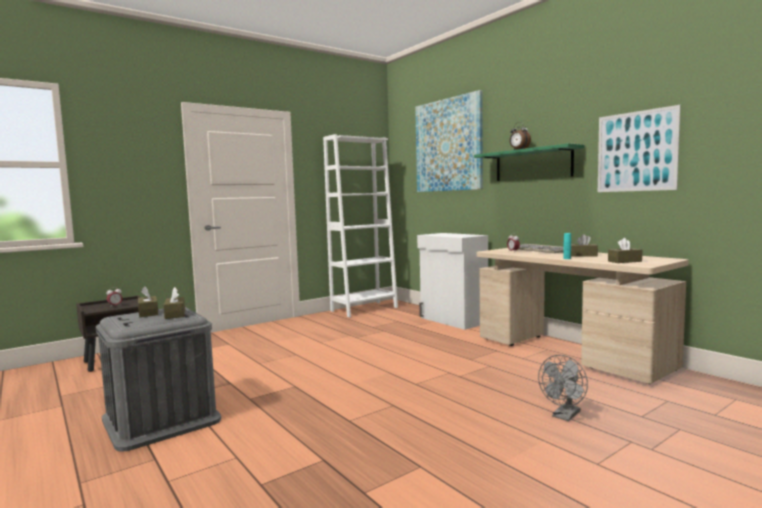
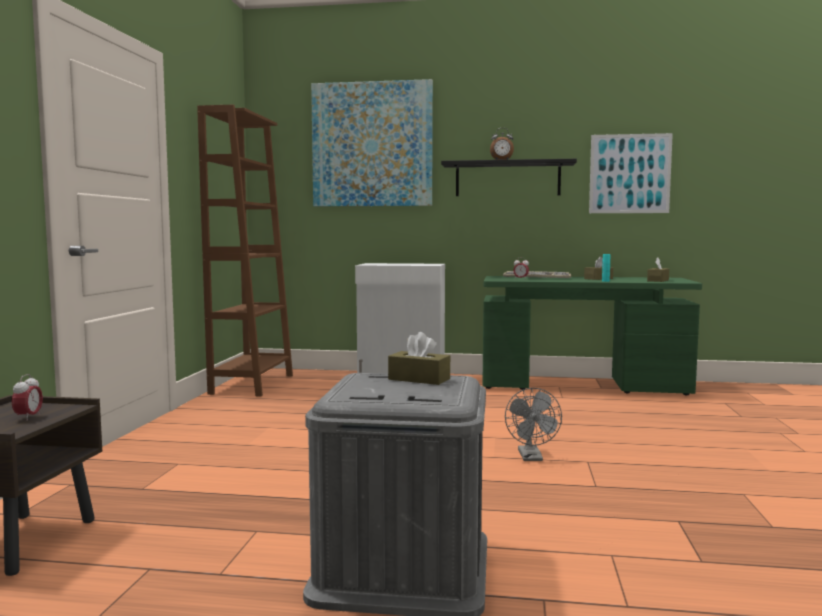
camera: 45 degrees left, 0 degrees up
(148, 313) = (368, 385): brown tissue box -> none
(364, 309) = (252, 384): white bookcase -> brown bookcase
(533, 164) = (507, 179): green shelf -> black shelf
(564, 416) = (709, 429): grey fan -> grey fan (531, 458)
(569, 353) = (582, 386): beige desk -> green desk

